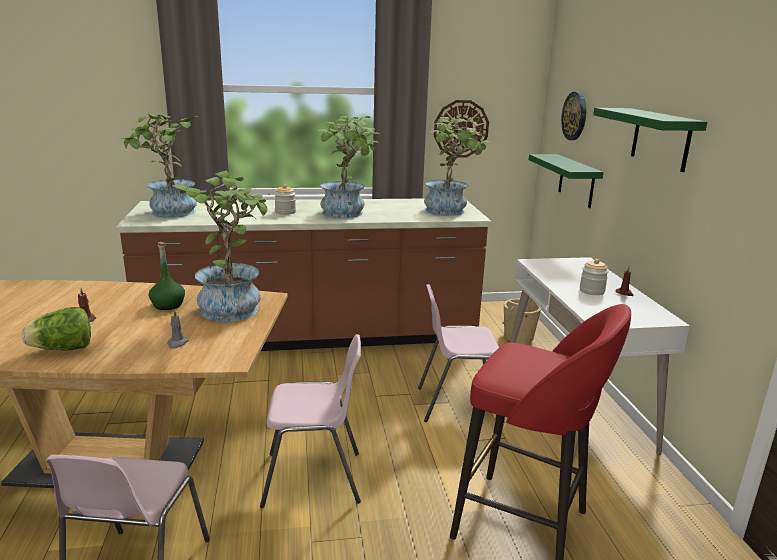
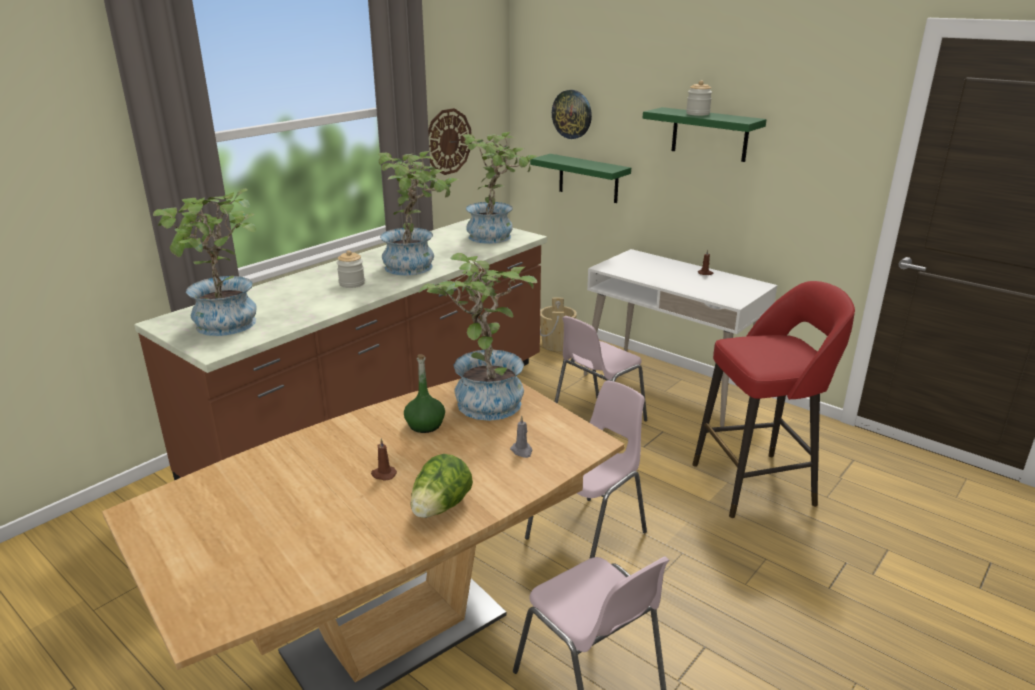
camera: 40 degrees left, 5 degrees up
(591, 291) = (685, 279): jar -> jar (697, 114)

